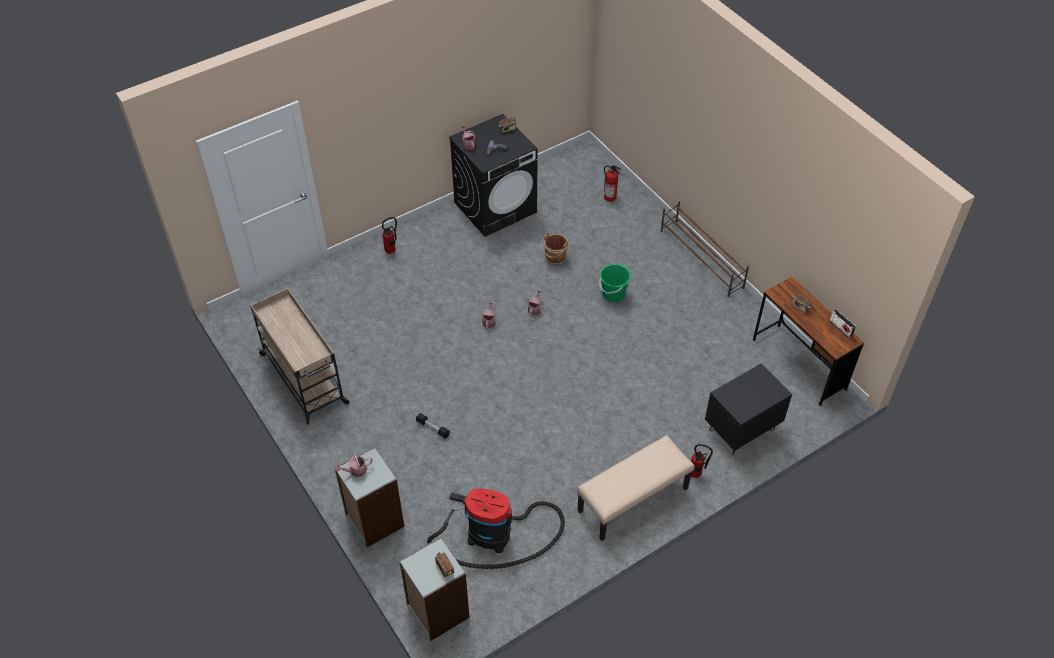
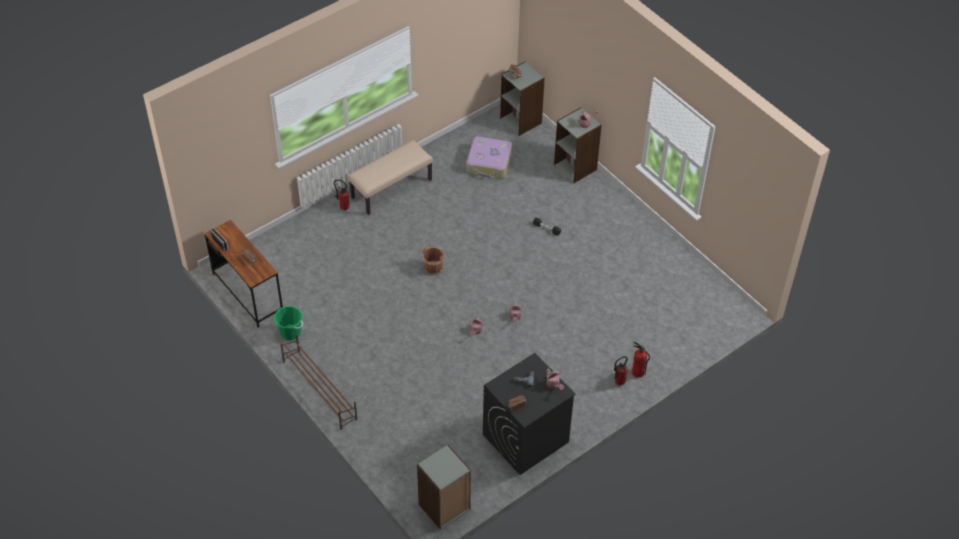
camera: 175 degrees right, 0 degrees up
(304, 379) = (659, 260): beige cart -> none
(494, 535) = (489, 163): vacuum cleaner -> suitcase
(555, 258) = (460, 383): brown bucket -> brown bucket (433, 267)
(576, 159) = (444, 507): none -> grey bookcase
(610, 197) = (407, 458): fire extinguisher -> fire extinguisher (637, 372)
(613, 294) = (405, 349): green bucket -> green bucket (290, 332)
(741, 430) = (304, 239): black nightstand -> none

